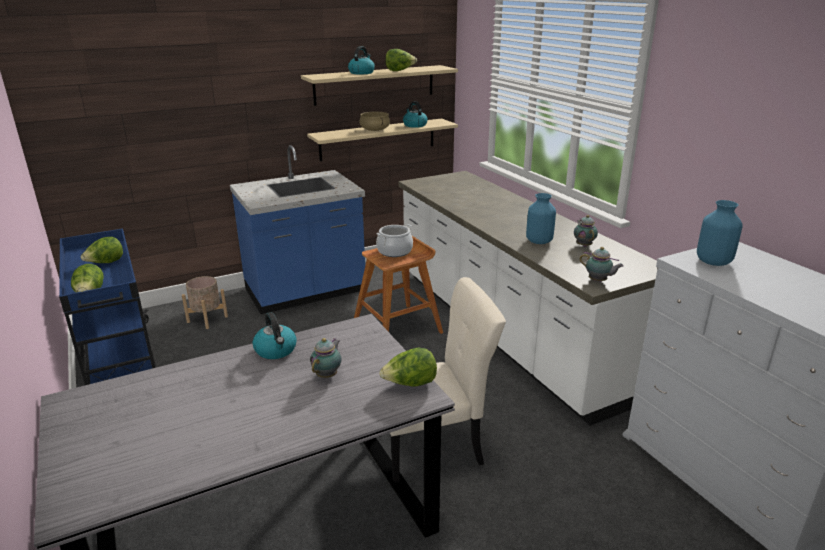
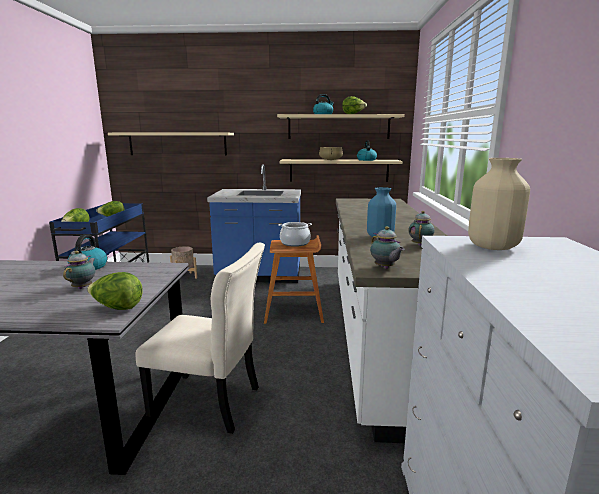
camera: 30 degrees right, 10 degrees down
(153, 128) = (177, 144): none -> beige shelf
(328, 375) = (83, 287): teapot -> teapot turned 45 degrees counterclockwise
(713, 261) = (492, 246): blue vase -> beige vase

